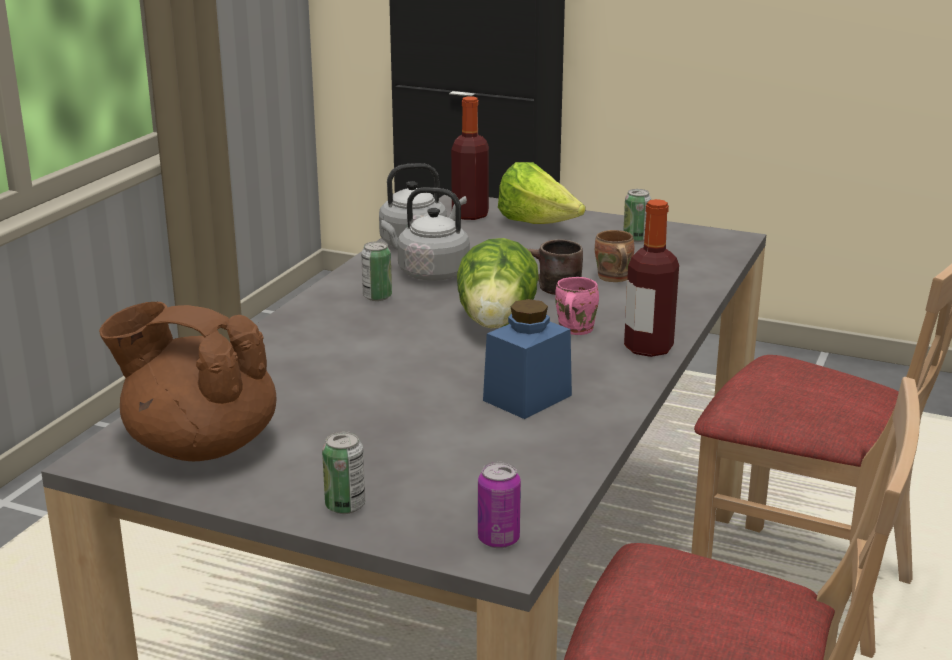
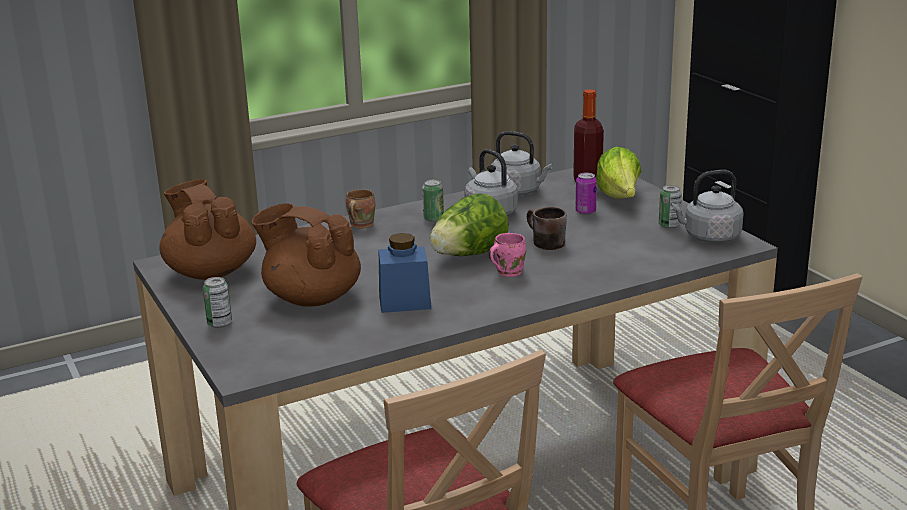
camera: 40 degrees right, 0 degrees up
(406, 431) = (311, 297): none -> brown teapot
(498, 539) = (255, 366): can -> can (585, 211)
(612, 278) = (597, 247): brown mug -> brown mug (359, 225)
(648, 348) = (530, 297): bottle -> none
(693, 240) = (709, 237): none -> grey kettle

